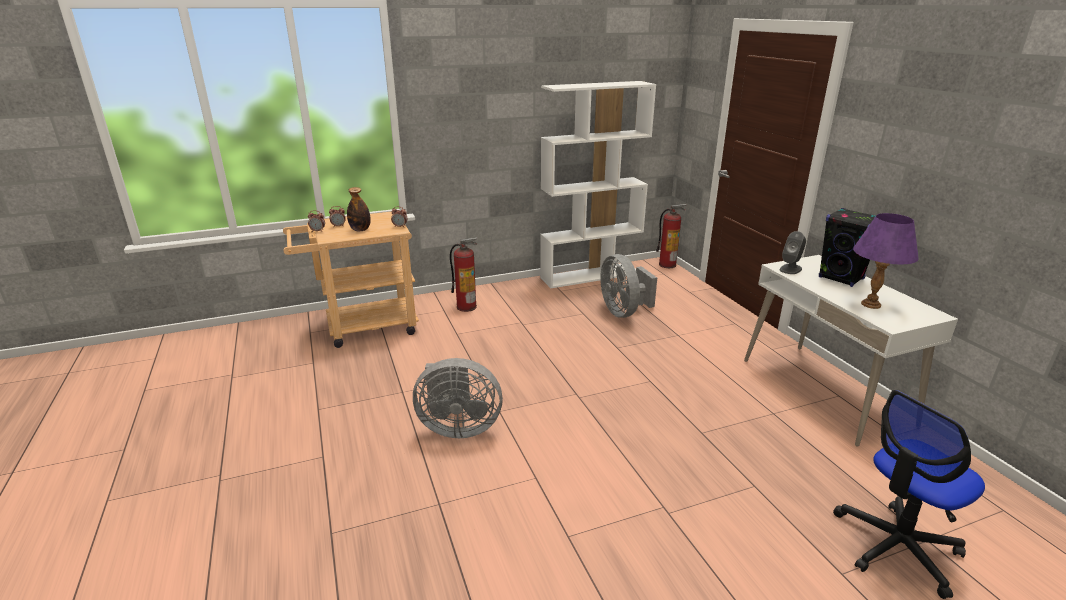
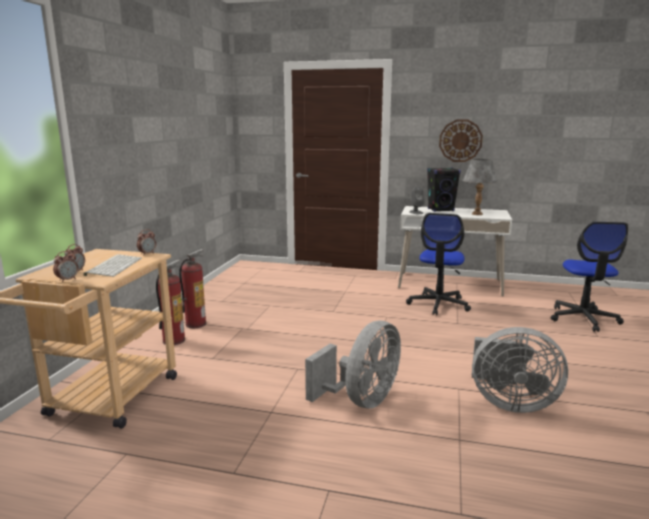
camera: 55 degrees left, 10 degrees down
(360, 230) = (114, 266): bottle -> keyboard
(590, 275) = (219, 285): white bookcase -> none
(623, 312) = (290, 294): grey fan -> grey fan (509, 402)
(667, 265) = (253, 263): fire extinguisher -> fire extinguisher (196, 324)
(738, 403) = (438, 304): none -> office chair
(870, 304) = (477, 214): purple table lamp -> grey table lamp
(919, 175) = (460, 140): none -> wall clock

